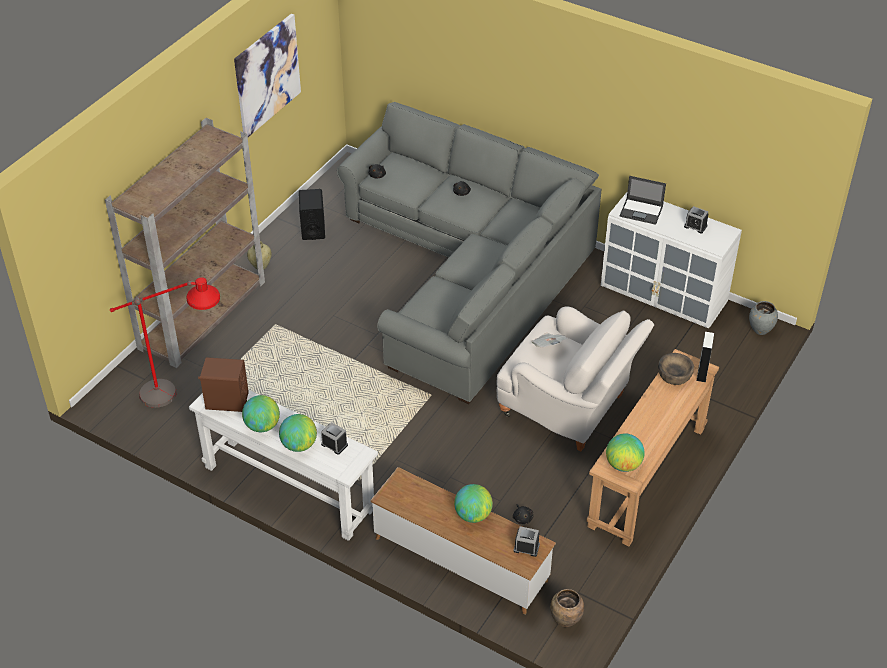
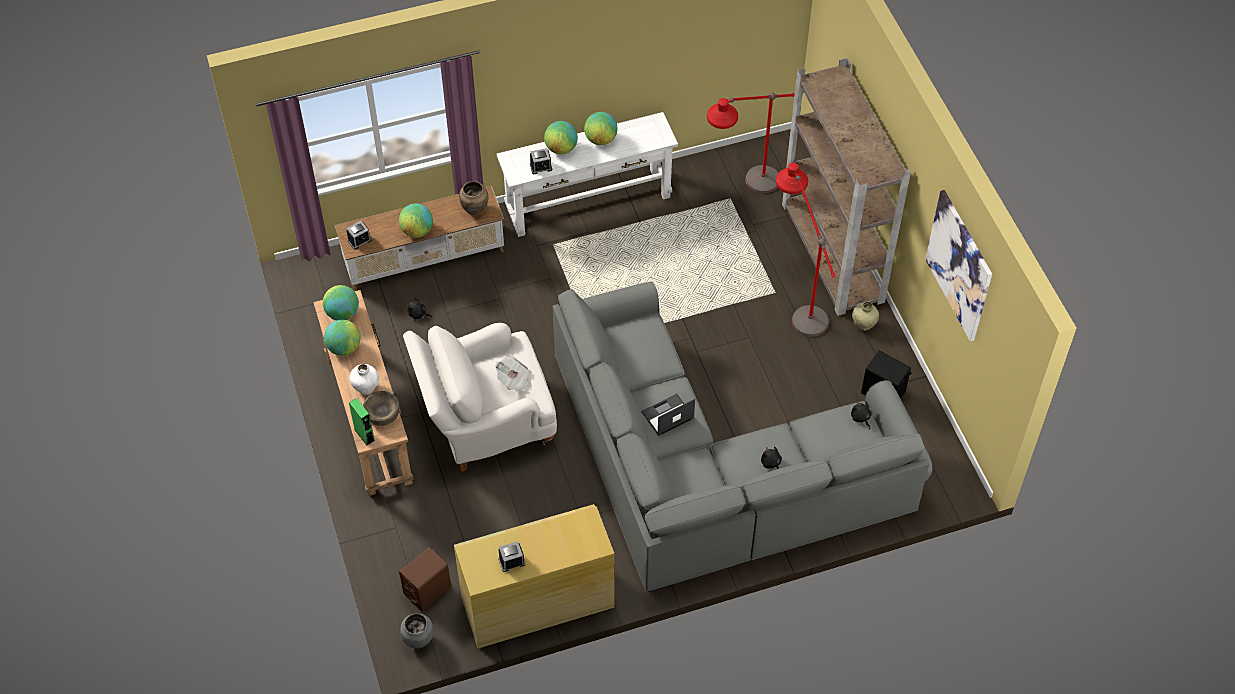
camera: 130 degrees right, 10 degrees up
(226, 401) = (646, 134): brown speaker -> brown speaker (427, 590)
(272, 308) = (798, 302): none -> red floor lamp
(565, 620) = (316, 277): brown vase -> brown vase (475, 210)
(641, 211) = (573, 535): laptop -> laptop (667, 415)
(651, 439) = (344, 348): none -> globe
(663, 294) = (537, 602): white cabinet -> yellow cabinet
(666, 400) = (366, 388): none -> white vase
(702, 373) = (364, 435): white speaker -> green speaker

